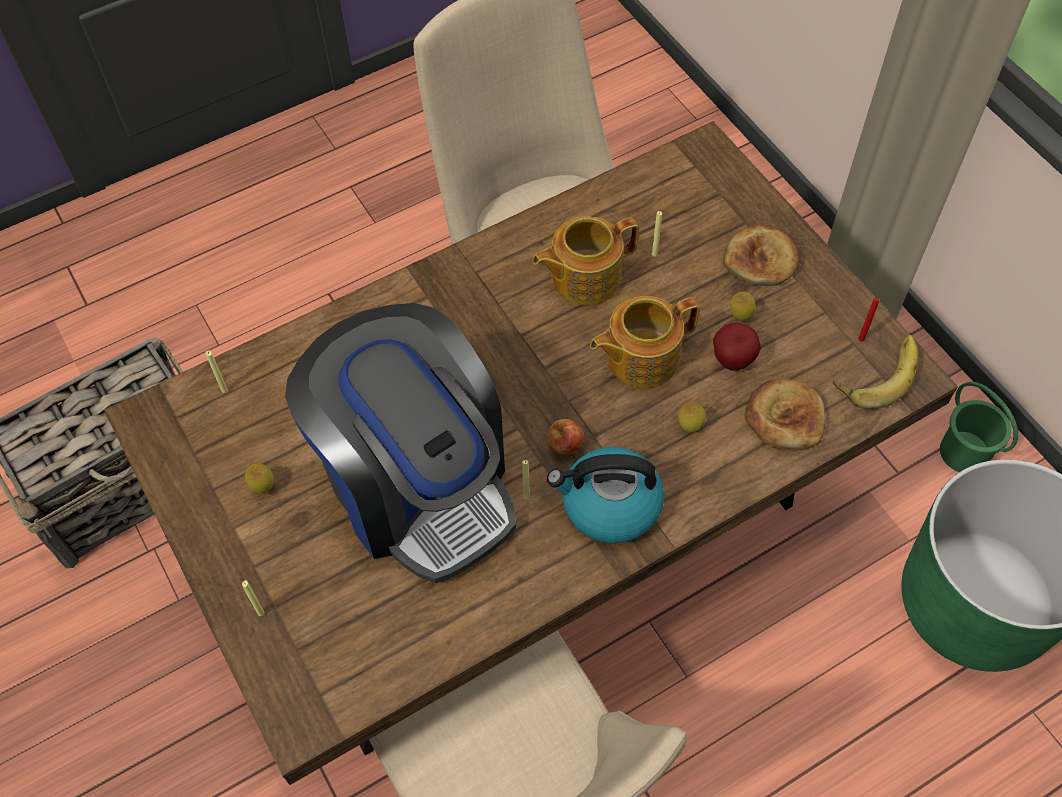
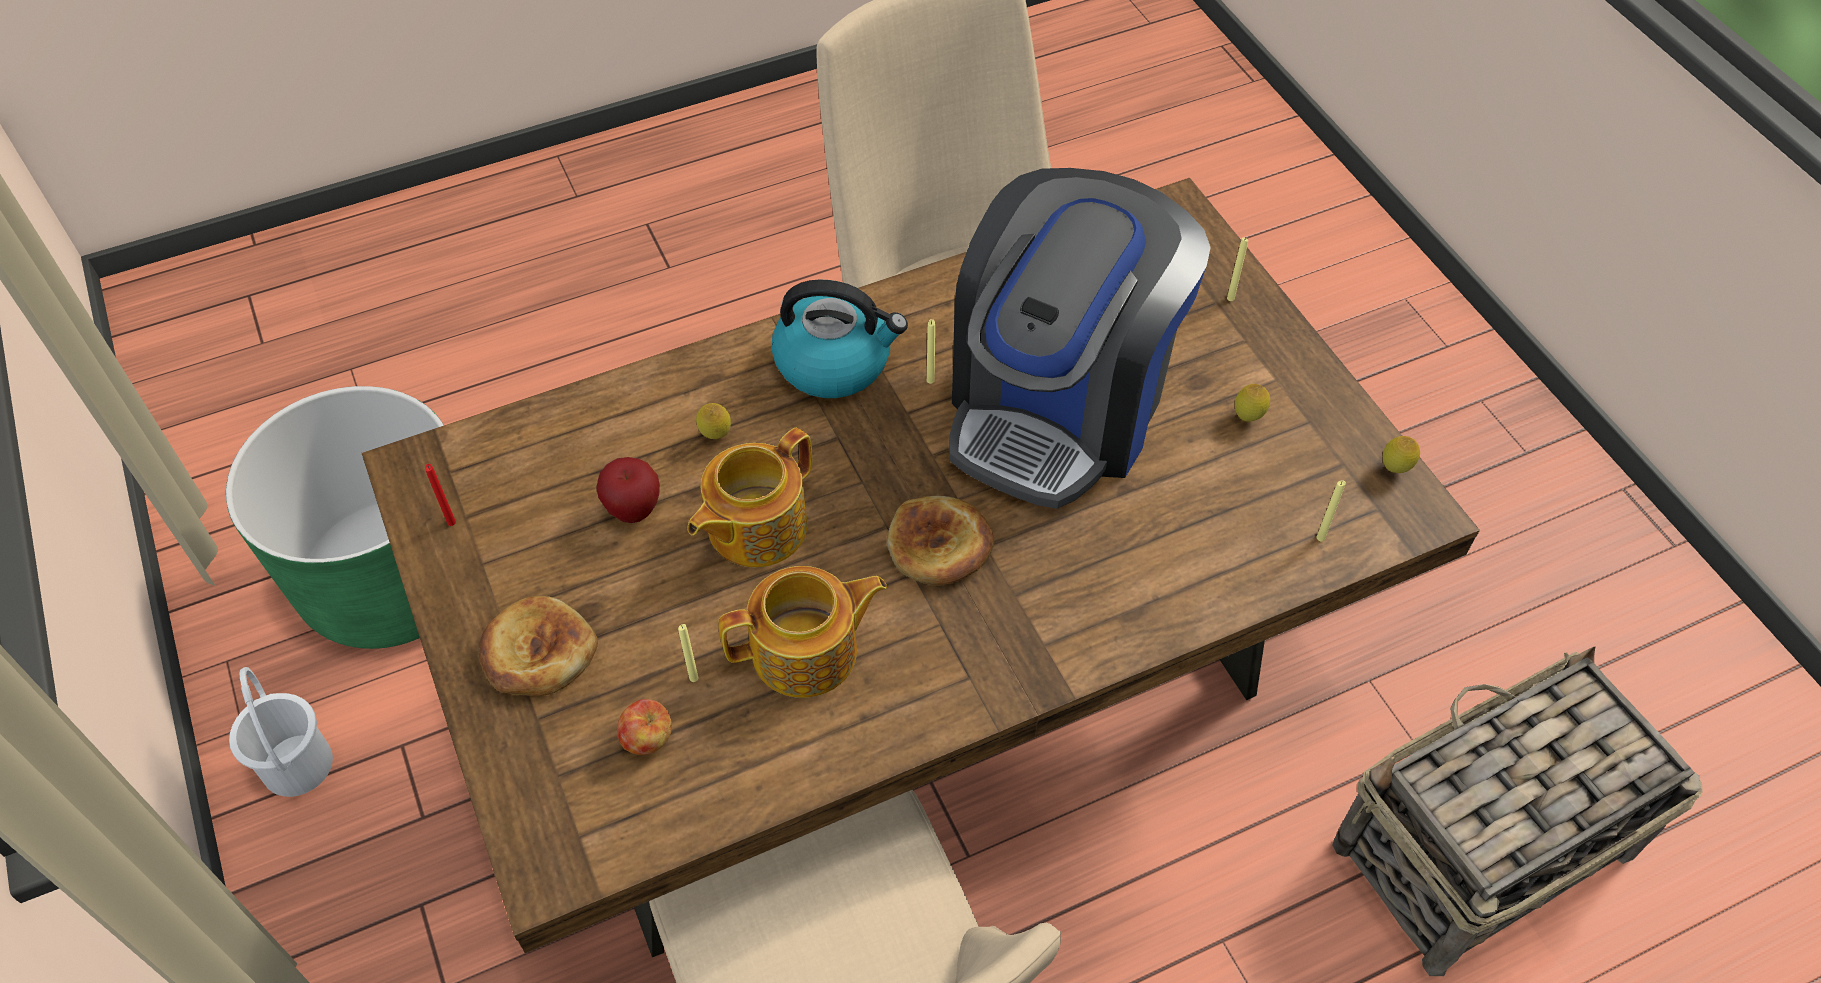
camera: 175 degrees left, 5 degrees down
(417, 483) = (1060, 405): coffee machine -> coffee machine turned 120 degrees counterclockwise
(565, 446) = (875, 428): apple -> apple (648, 740)
(640, 357) = (754, 527): teapot -> teapot turned 150 degrees clockwise
(740, 316) = (601, 569): lemon -> lemon (1394, 469)
(784, 418) = (595, 435): bread -> bread (938, 545)
(877, 373) = (453, 477): banana -> none
(965, 451) = (296, 765): green bucket -> white bucket

